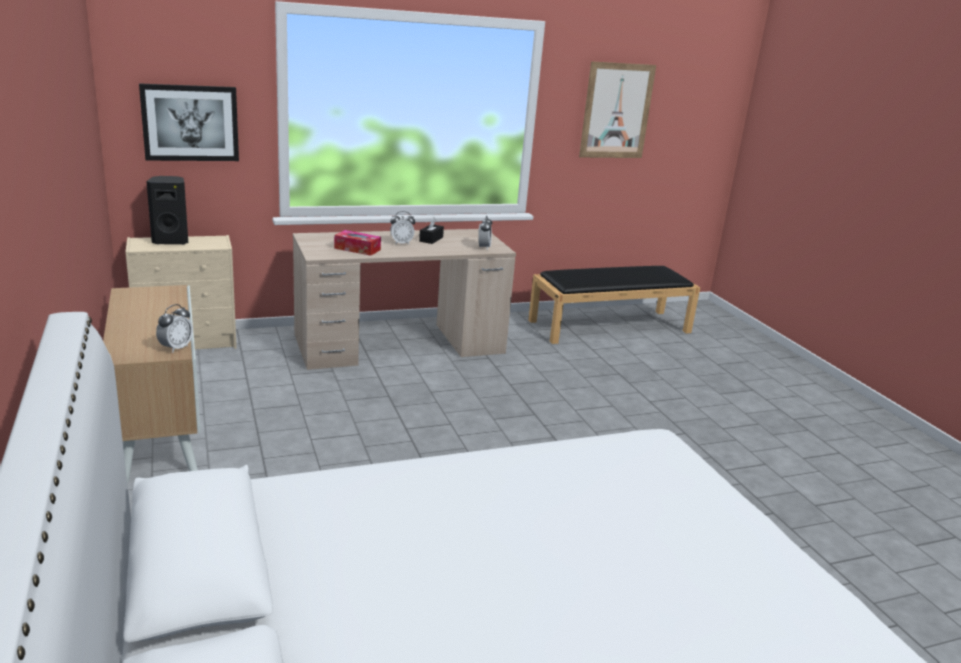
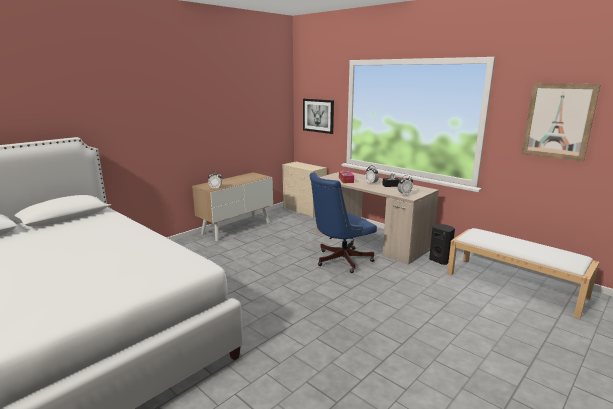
camera: 65 degrees right, 5 degrees down
(171, 241) = (303, 165): black speaker -> black speaker (440, 260)
(441, 390) = (340, 260): none -> blue office chair
(610, 326) = (515, 285): black bench -> white bench

